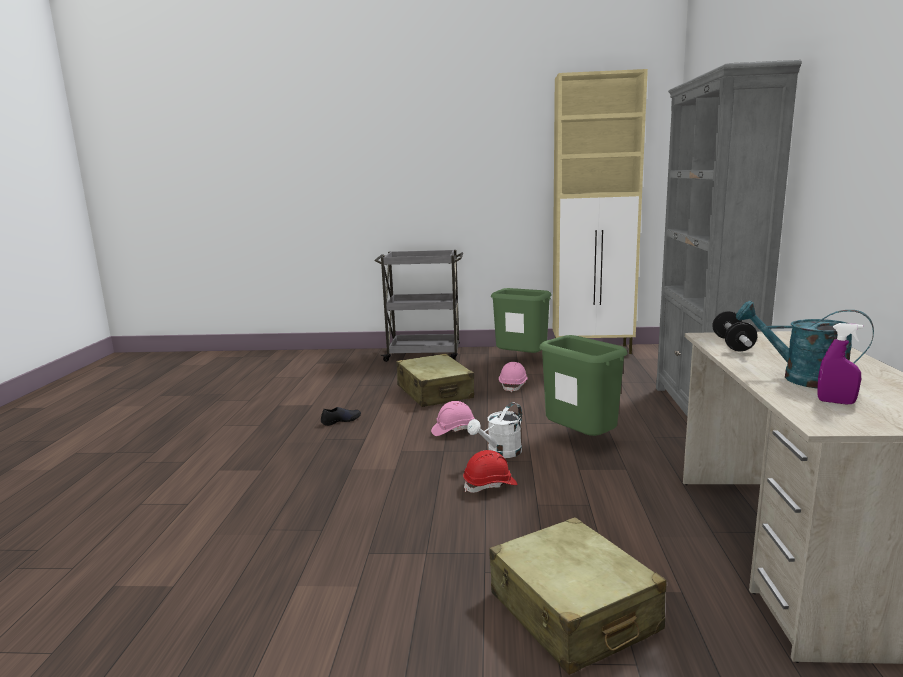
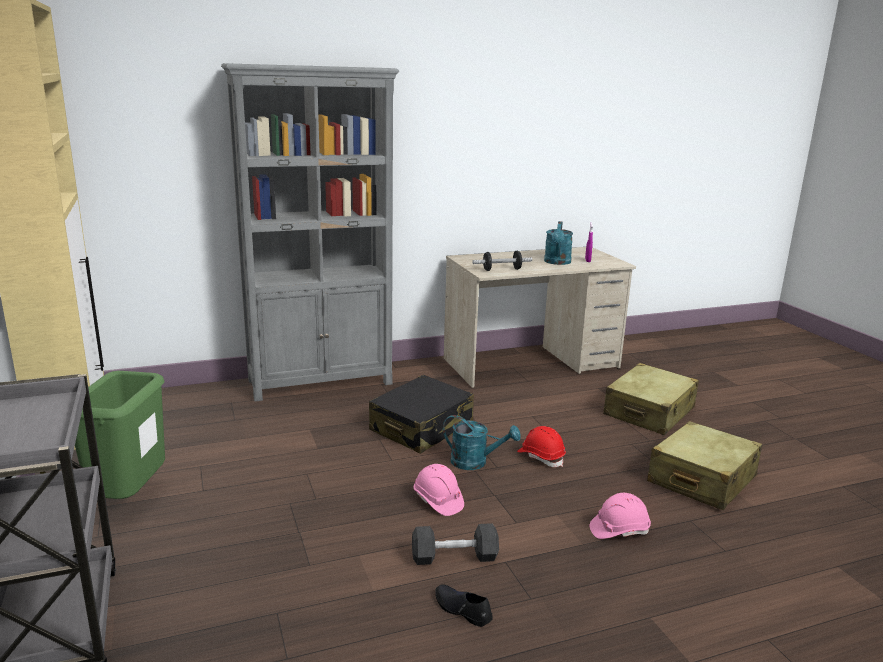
camera: 115 degrees left, 5 degrees up
(386, 425) = (454, 557): none -> black dumbbell
(434, 392) = (306, 549): beige suitcase -> beige suitcase (701, 480)
(500, 453) = (475, 462): white watering can -> turquoise watering can
(514, 386) = (261, 486): pink hard hat -> pink hard hat (619, 530)
(581, 441) = (422, 427): green trash can -> black suitcase

